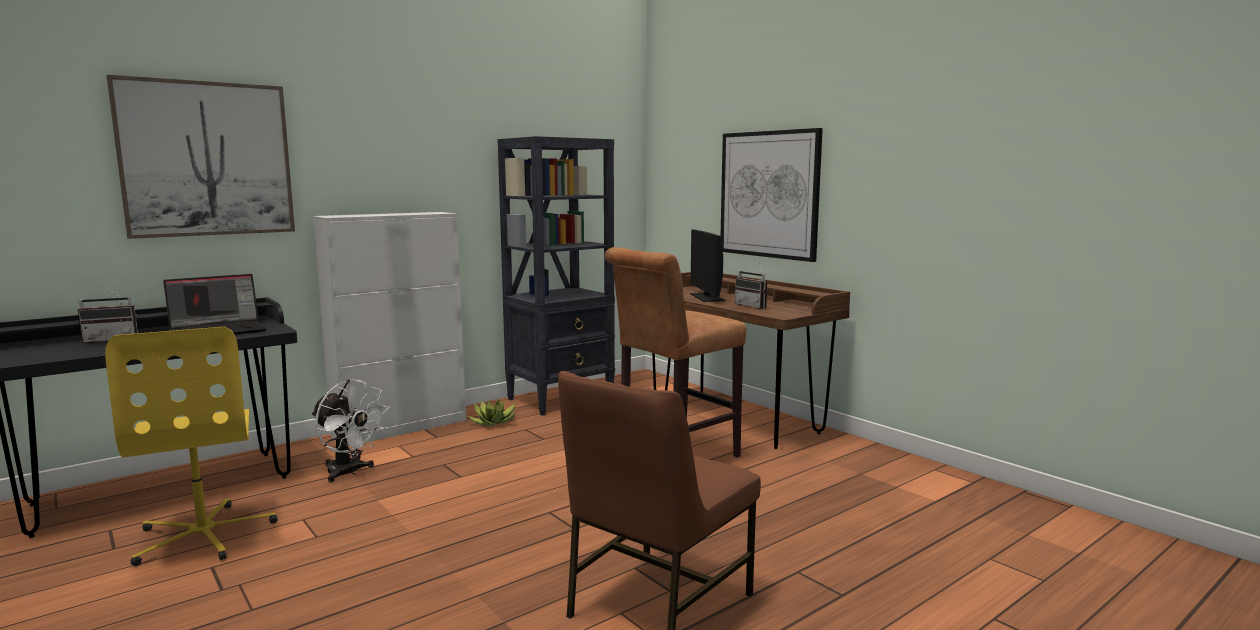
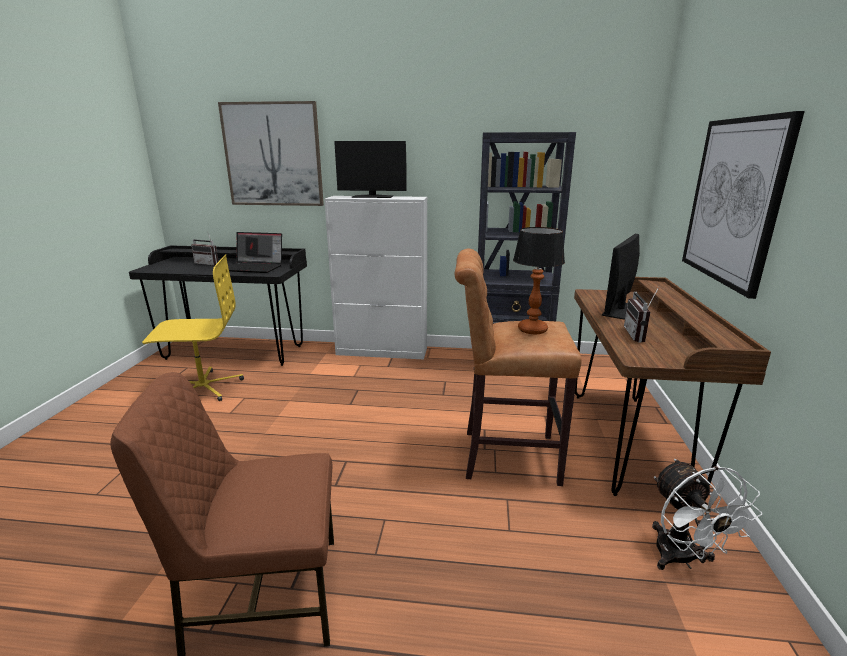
camera: 45 degrees right, 10 degrees up
(204, 535) = (203, 388): yellow office chair -> yellow office chair turned 120 degrees counterclockwise
(349, 472) = (309, 374): white fan -> white fan (682, 559)
(378, 214) = (372, 196): none -> monitor
(493, 422) = (436, 367): potted plant -> none
(688, 315) = (532, 329): none -> table lamp

